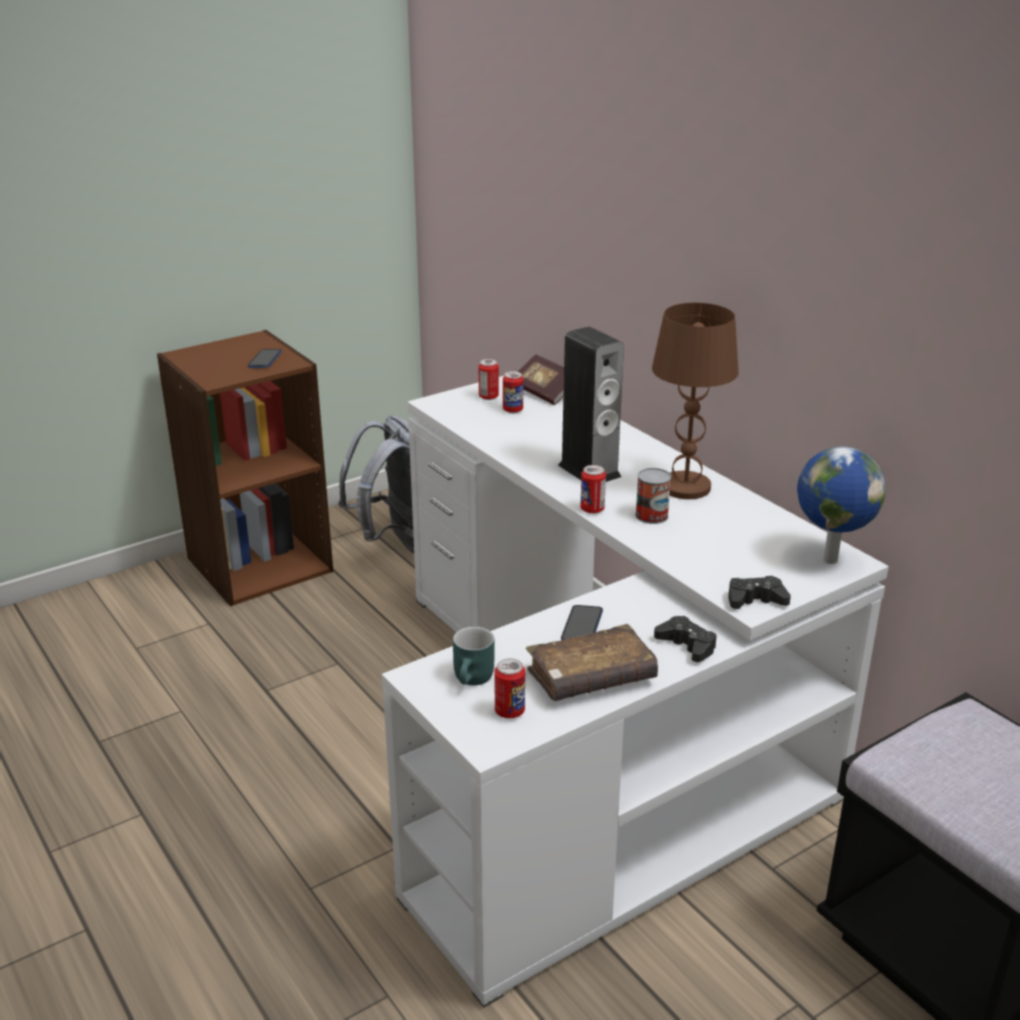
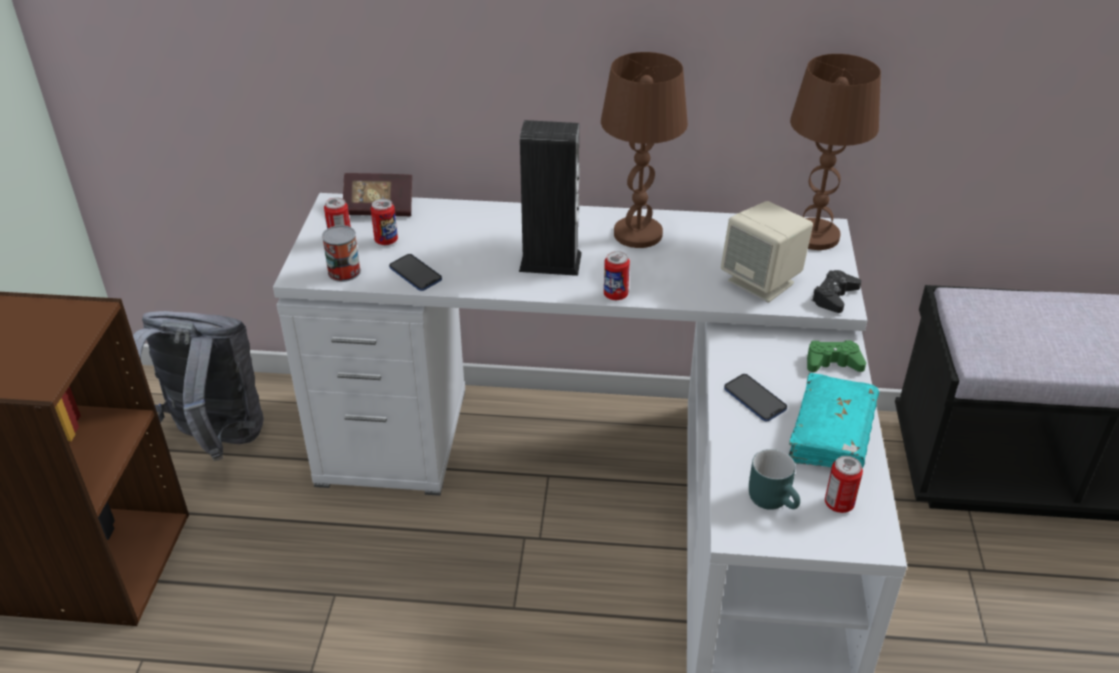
camera: 50 degrees left, 10 degrees up
(265, 360) = (50, 326): phone -> phone (415, 274)
(591, 678) = (831, 434): brown book -> turquoise book
(651, 516) = (661, 273): can -> can (344, 272)
(687, 645) = (832, 363): black game controller -> green game controller
(716, 560) = (762, 282): none -> beige speaker
(828, 559) = (814, 236): globe -> brown table lamp

